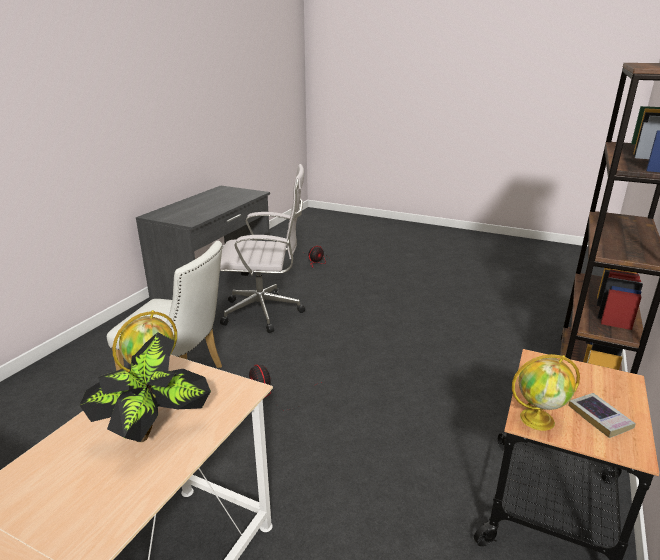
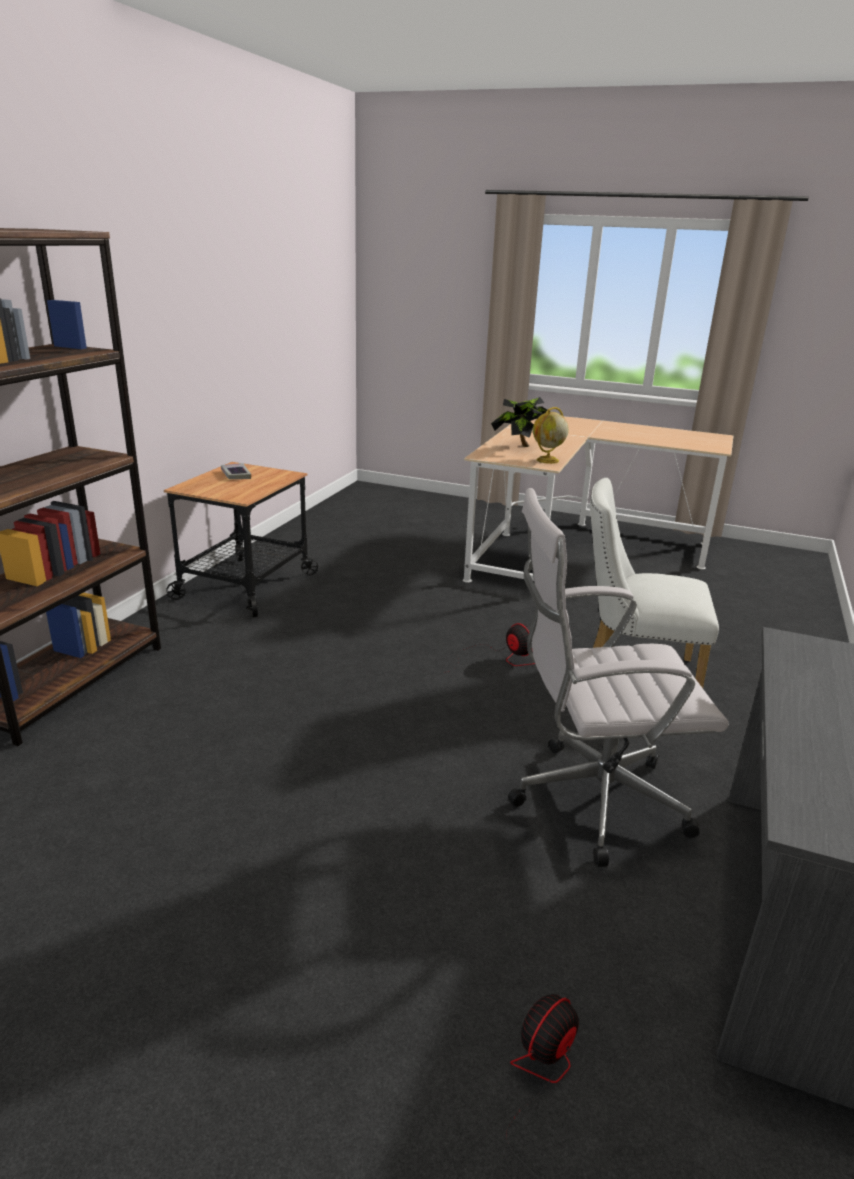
camera: 175 degrees right, 0 degrees up
(538, 419) = (280, 475): globe -> none

